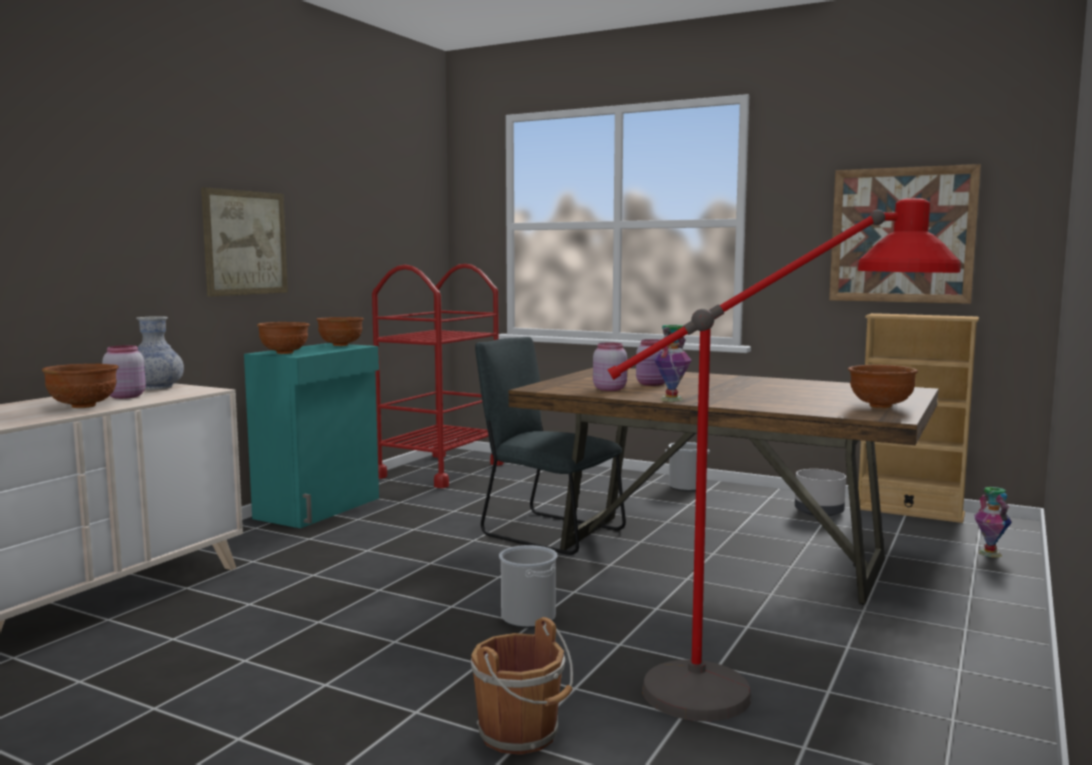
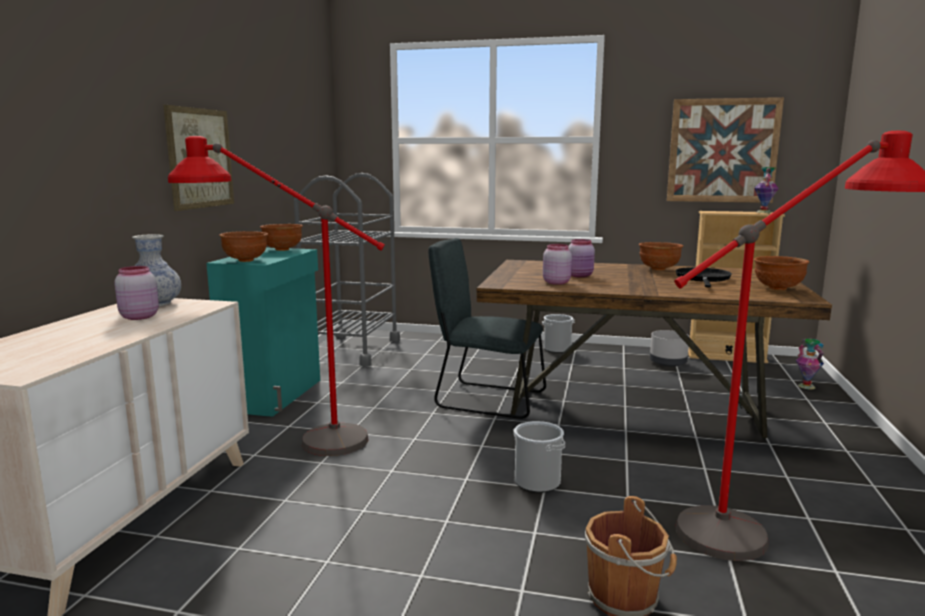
camera: 15 degrees left, 5 degrees up
(84, 406) = (113, 332): brown bowl -> brown bowl (659, 269)
(300, 550) = (289, 439): none -> red floor lamp
(439, 470) = (352, 349): red cart -> grey cart
(671, 399) = (620, 290): vase -> vase (763, 212)
(802, 393) = (703, 279): none -> black frying pan

